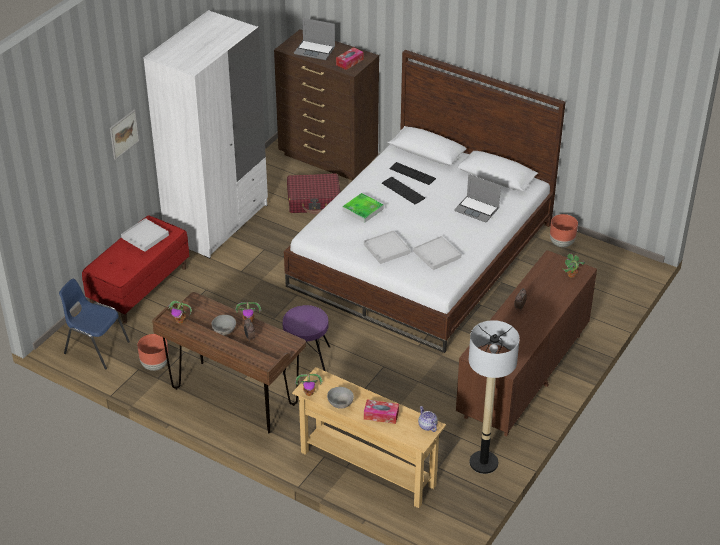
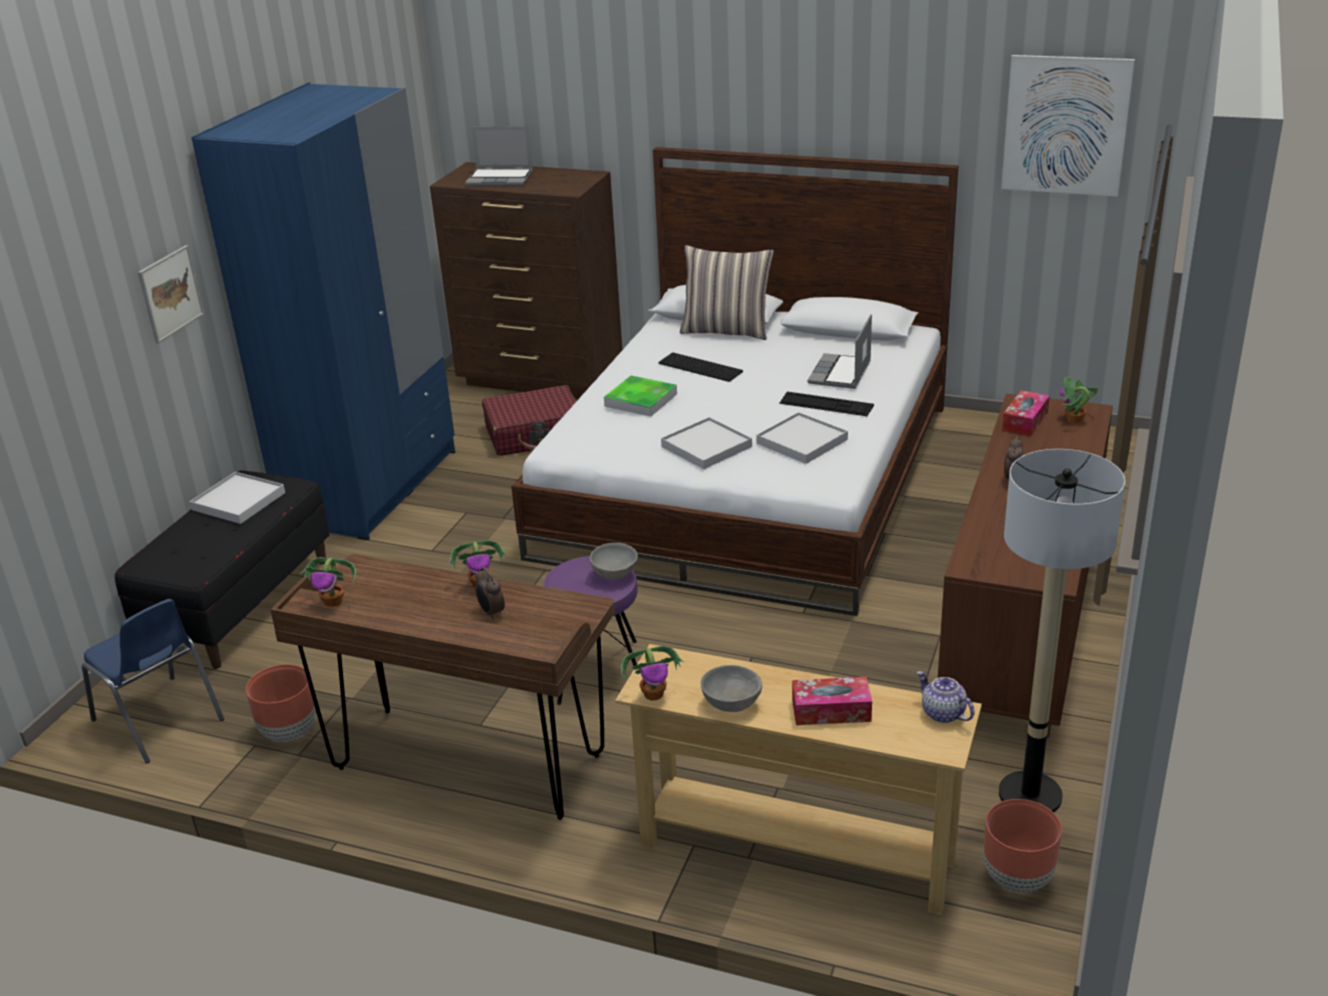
camera: 10 degrees left, 10 degrees down
(95, 347) = (159, 721): blue chair -> blue chair turned 150 degrees counterclockwise
(139, 287) = (239, 605): red bench -> black bench
(217, 222) = (371, 487): white wardrobe -> blue wardrobe
(224, 331) = (434, 610): grey bowl -> grey bowl (615, 574)
(349, 62) = (564, 183): tissue box -> tissue box (1025, 421)
(412, 173) = (706, 345): keyboard -> keyboard (826, 404)
(428, 164) = (727, 331): none -> pillow
(477, 209) = (840, 374): laptop -> laptop turned 90 degrees clockwise
(562, 243) = (975, 430): brown planter -> brown planter (1018, 879)
(622, 96) = (1065, 125): none -> picture

